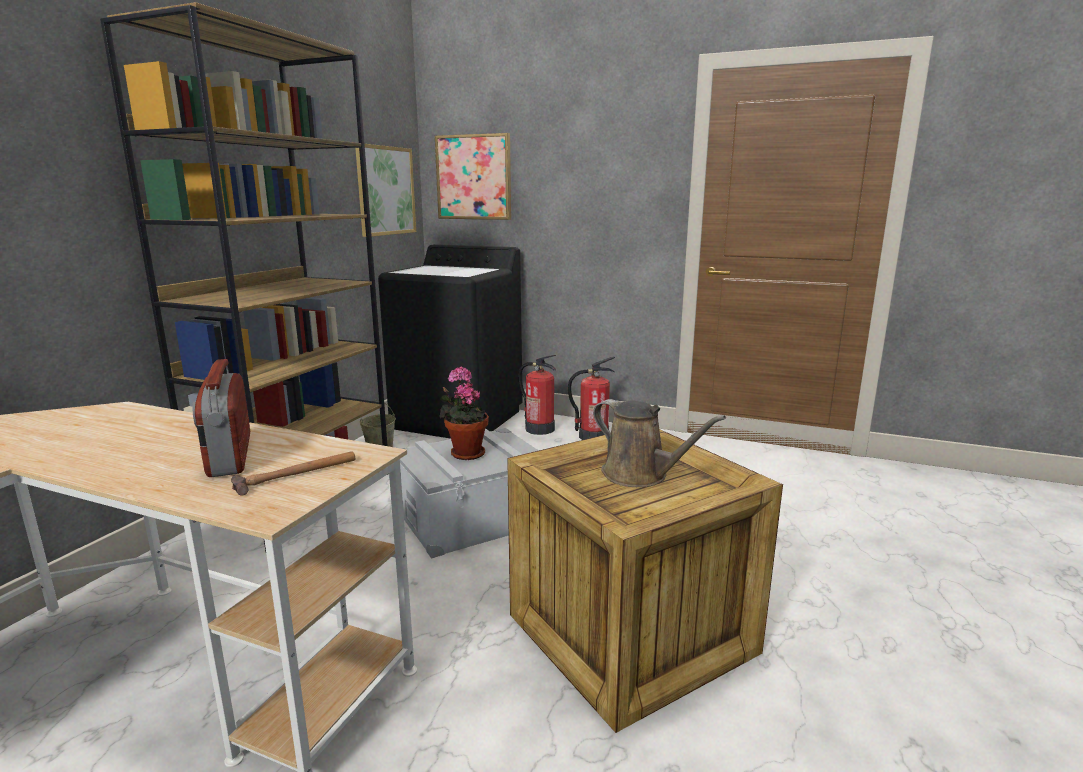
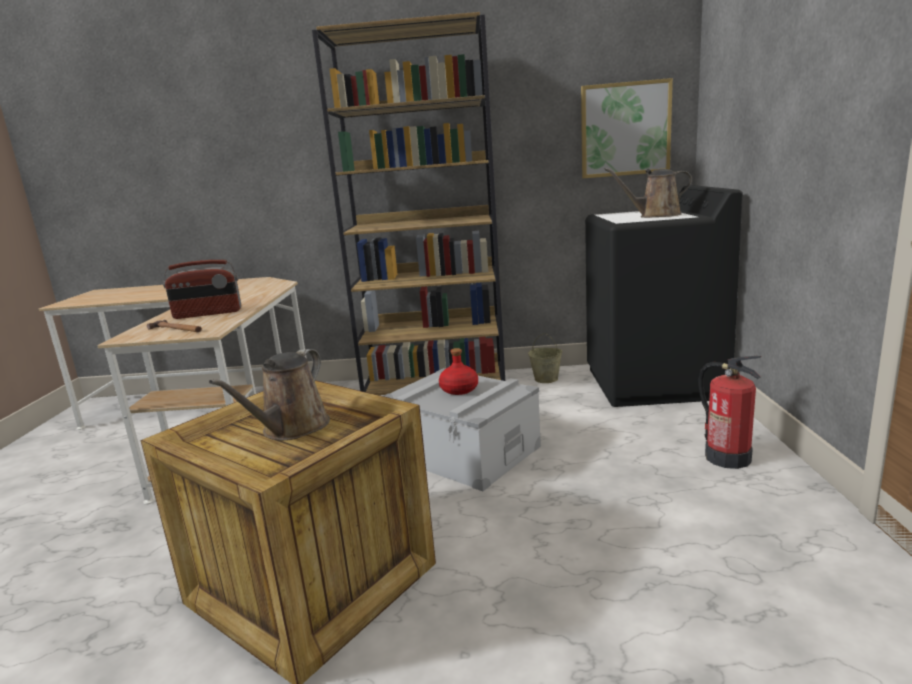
camera: 70 degrees right, 0 degrees up
(228, 455) = (208, 314): radio -> radio turned 150 degrees counterclockwise
(462, 270) = (655, 216): none -> brown watering can
(465, 453) = (459, 389): potted plant -> red bottle
(474, 177) = (725, 102): picture -> none
(539, 429) = (695, 423): fire extinguisher -> none

